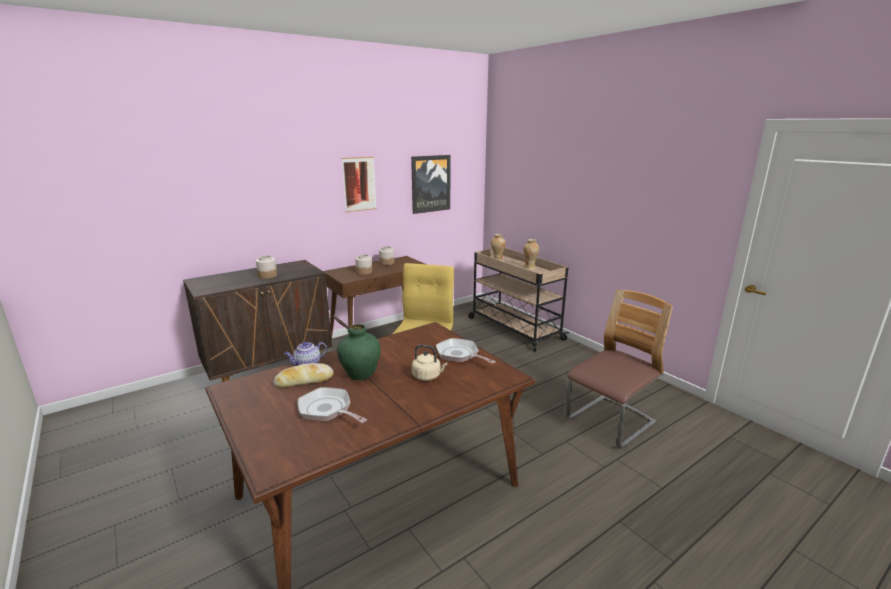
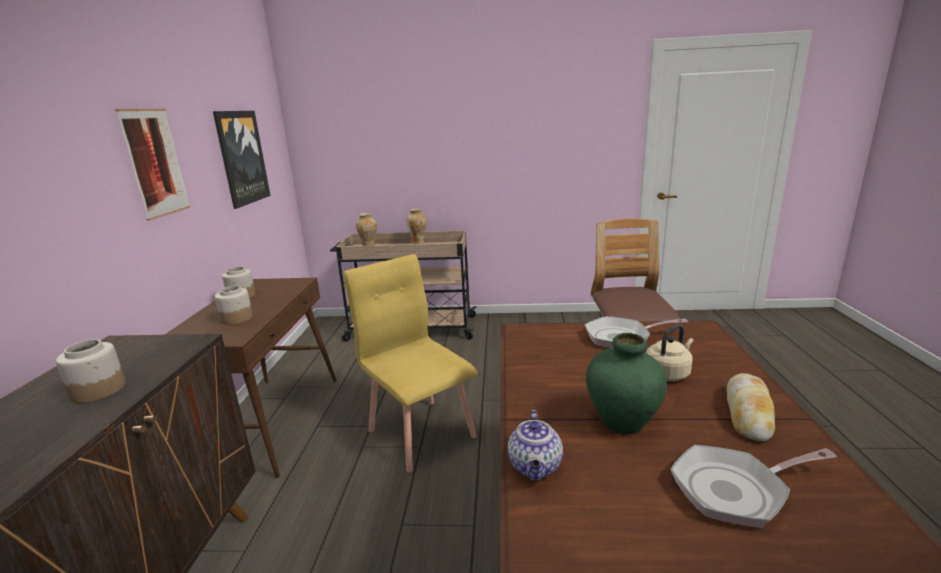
camera: 50 degrees left, 0 degrees up
(304, 381) = (600, 488): bread -> bread (748, 413)

